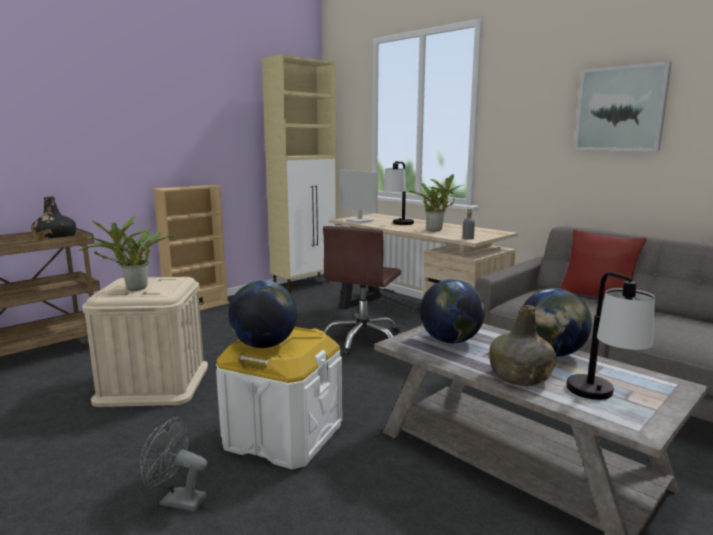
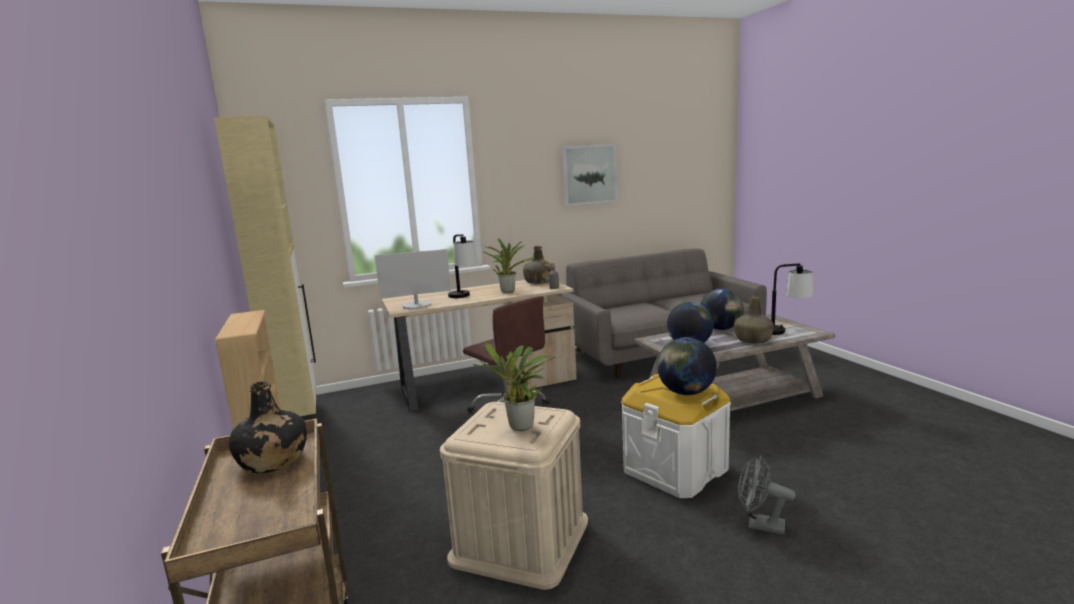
camera: 65 degrees left, 0 degrees up
(176, 500) = (759, 525): grey fan -> grey fan turned 75 degrees clockwise
(489, 232) = (538, 281): none -> green bottle
(596, 297) = (623, 304): red pillow -> none

